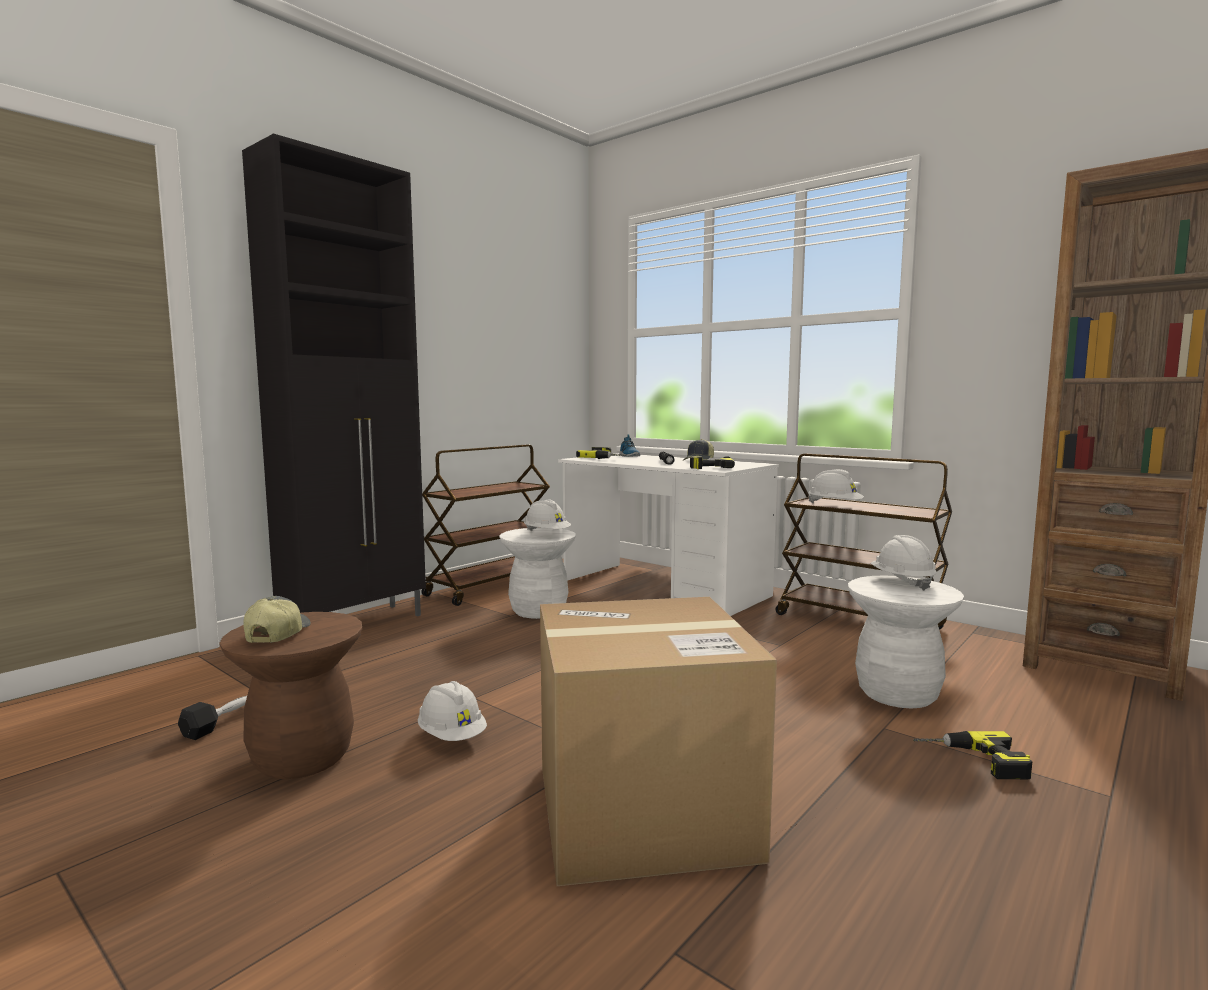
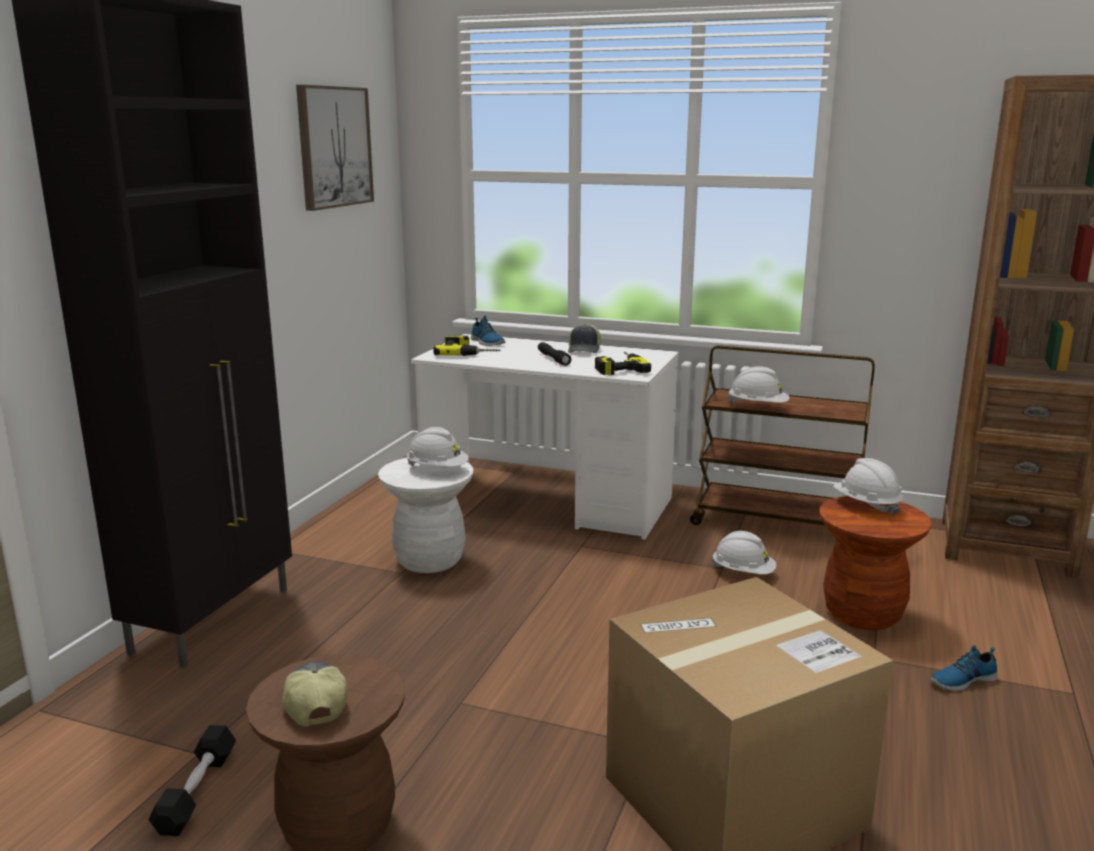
camera: 20 degrees left, 10 degrees up
(452, 736) = (481, 759): white hard hat -> white hard hat (743, 573)
(490, 587) = (336, 528): brown cart -> none
(523, 305) = (334, 147): none -> picture
(897, 694) = (863, 614): white stool -> brown stool
(973, 761) = (962, 680): power drill -> shoe

